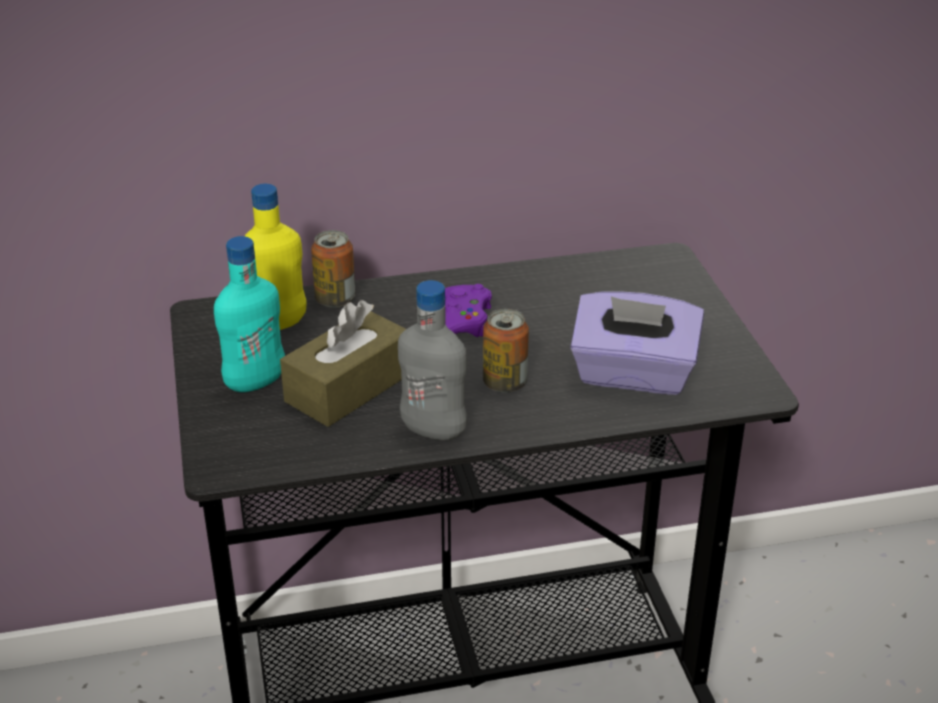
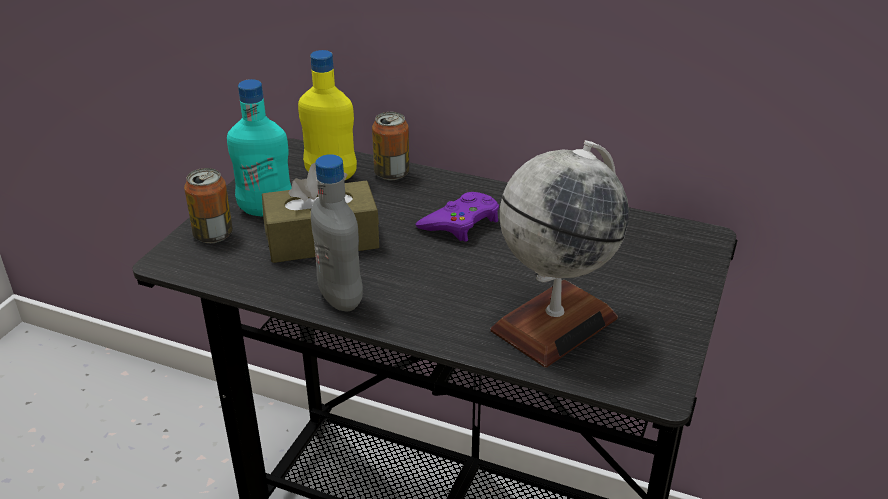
camera: 35 degrees right, 0 degrees up
(505, 383) = (439, 285): can -> can (213, 235)
(633, 375) = (554, 323): purple tissue box -> globe

